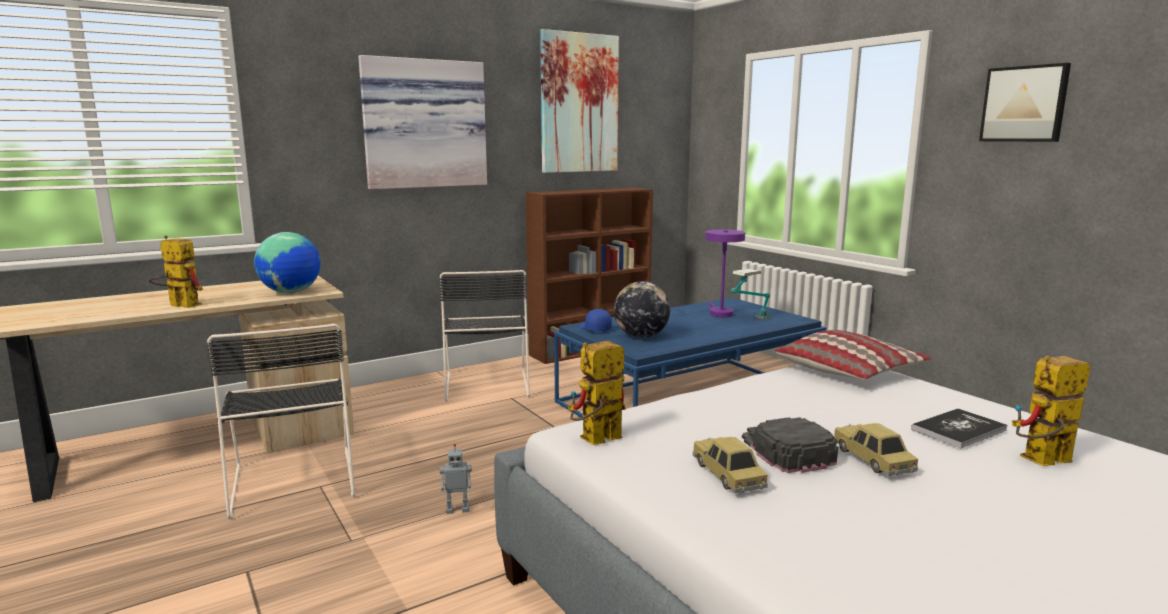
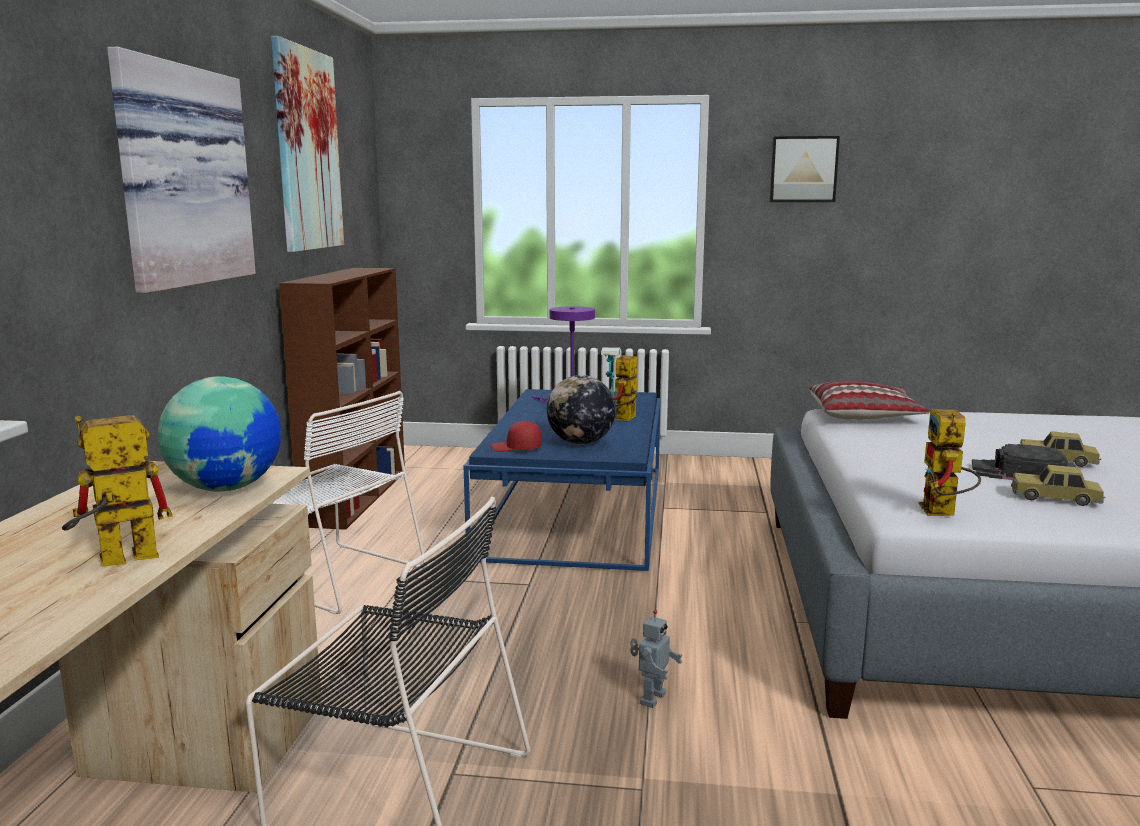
camera: 50 degrees left, 0 degrees up
(487, 384) = (334, 575): black chair -> white chair
(594, 329) = (516, 448): blue cap -> red cap
(958, 430) = (1022, 430): book -> none
(1042, 462) = (1089, 434): toy robot -> toy robot (625, 419)

